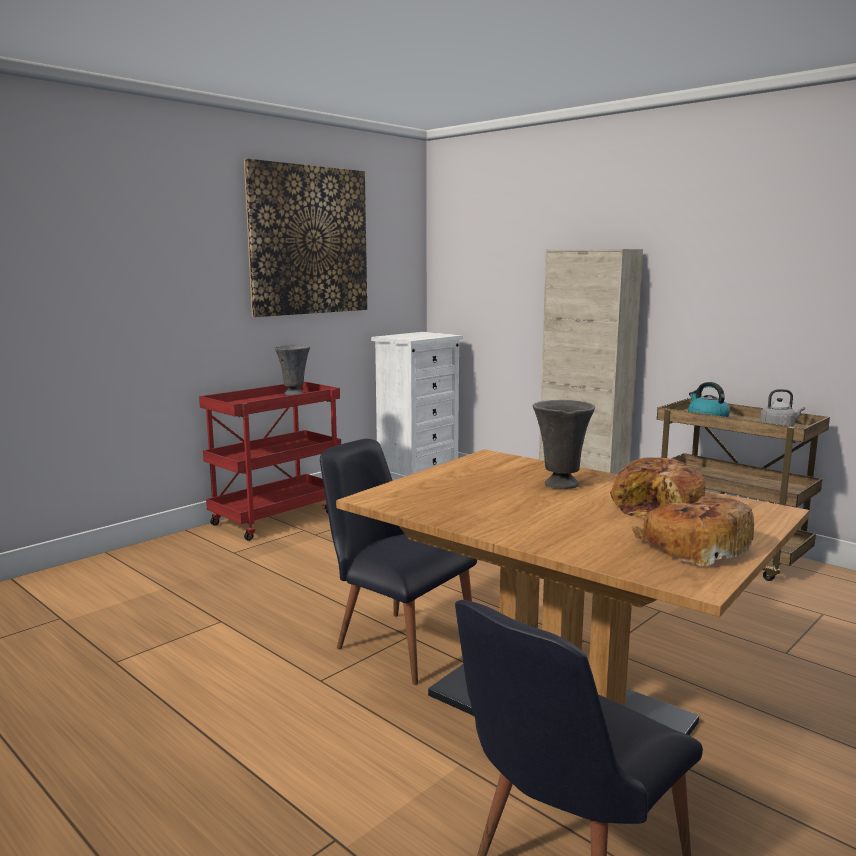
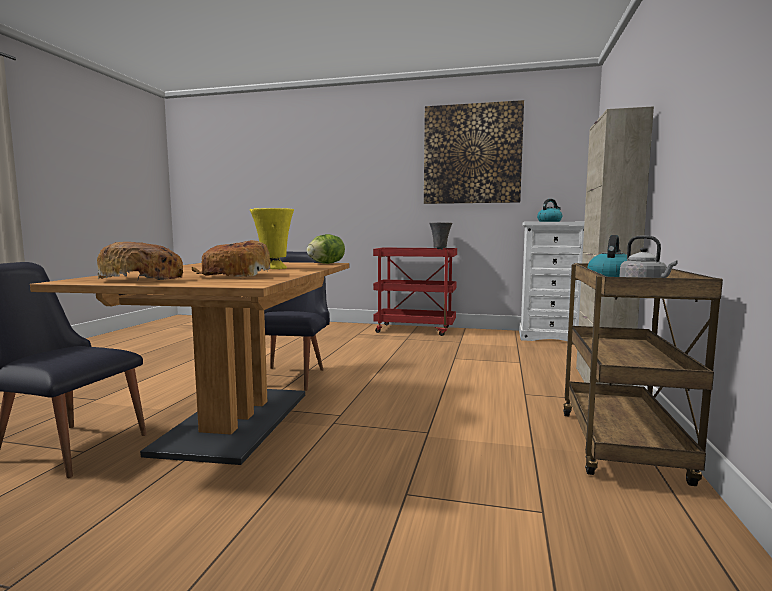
camera: 60 degrees right, 5 degrees down
(417, 336) = (549, 221): none -> kettle
(494, 458) = (326, 263): none -> lettuce
(560, 485) = (273, 268): grey vase -> yellow vase

